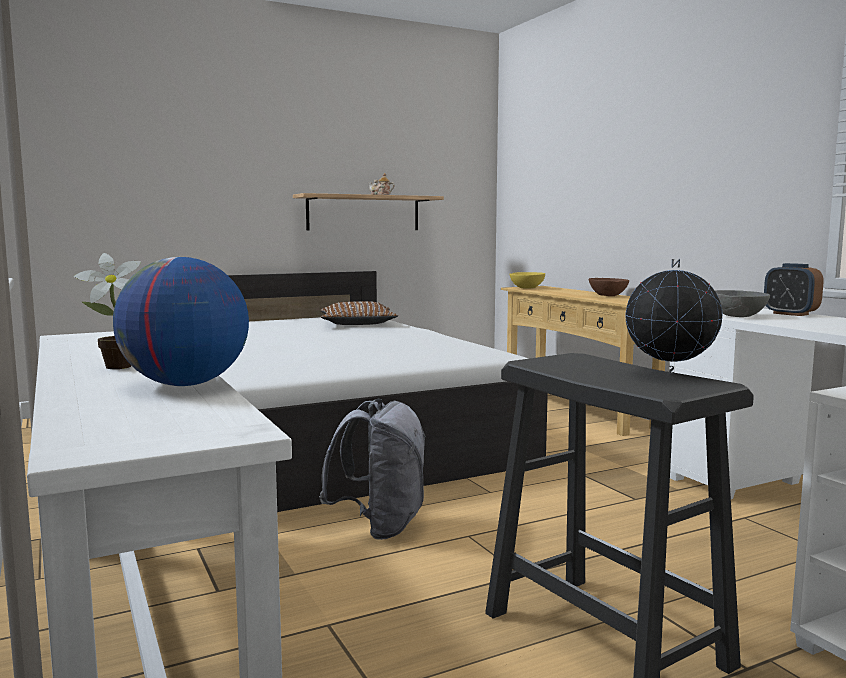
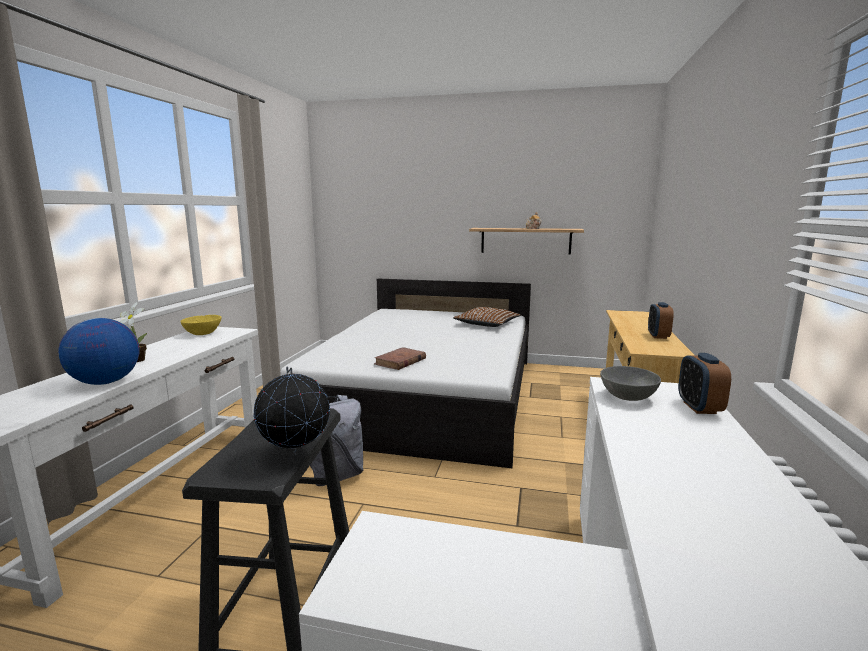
camera: 40 degrees right, 5 degrees up
(369, 360) = (400, 361): none -> brown book
(527, 288) = (623, 313): yellow bowl -> yellow bowl (202, 333)
(608, 295) = (658, 336): brown bowl -> alarm clock

